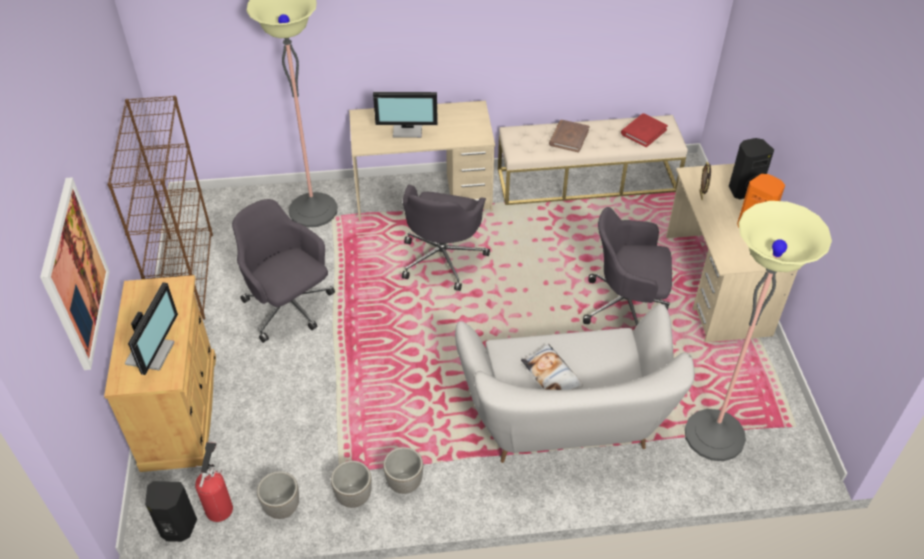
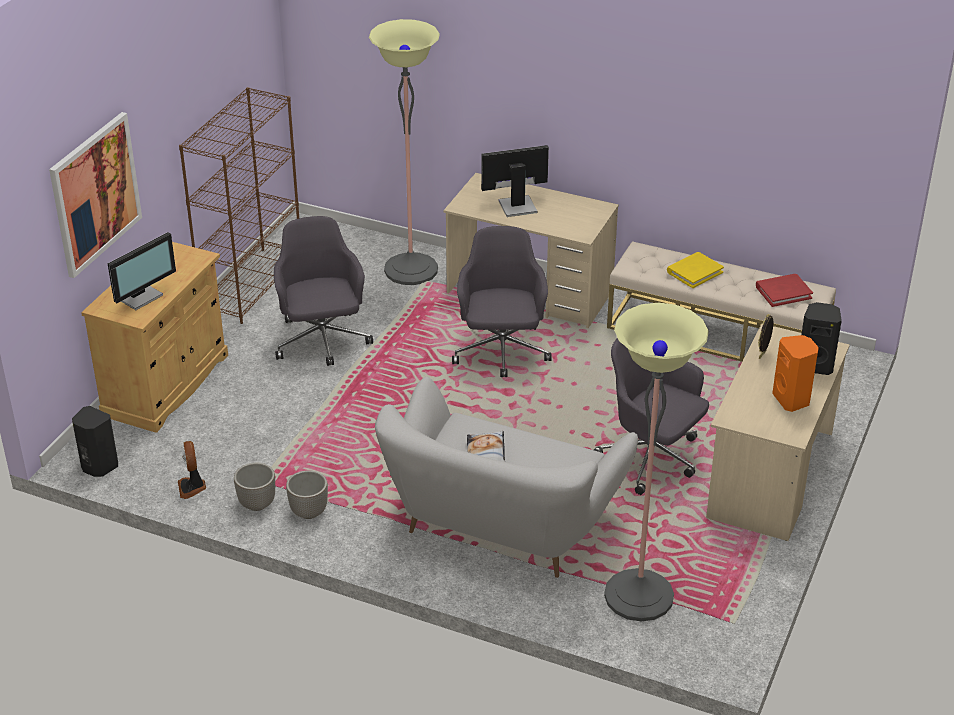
camera: 30 degrees right, 10 degrees down
(220, 506) = (143, 466): fire extinguisher -> none
(283, 507) = (192, 487): planter -> fan
(408, 129) = (516, 206): monitor -> monitor turned 135 degrees clockwise
(443, 258) = (501, 352): grey office chair -> grey office chair turned 135 degrees clockwise
(568, 138) = (694, 272): brown book -> yellow book

